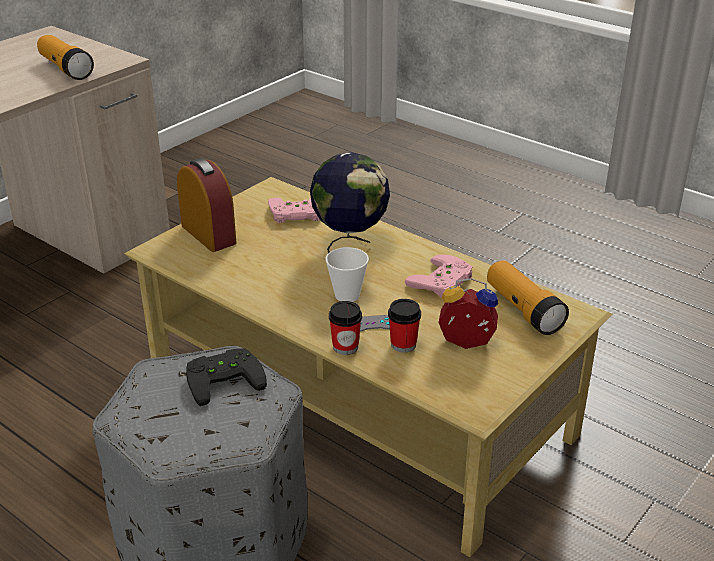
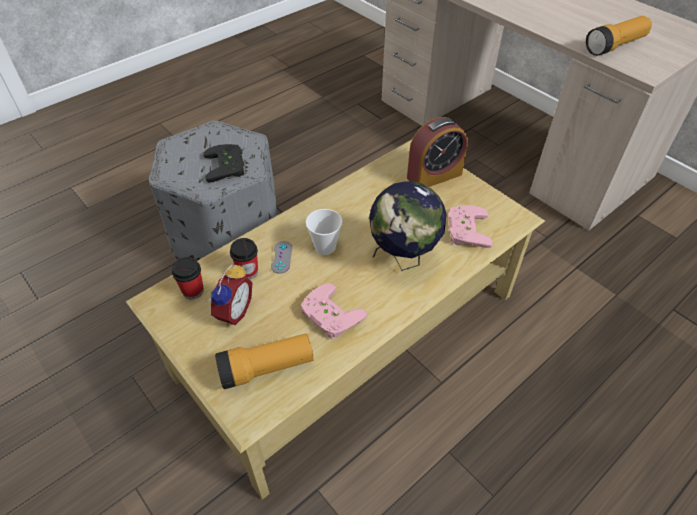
camera: 100 degrees right, 15 degrees up
(345, 347) = (257, 238): cup -> cup (193, 291)

